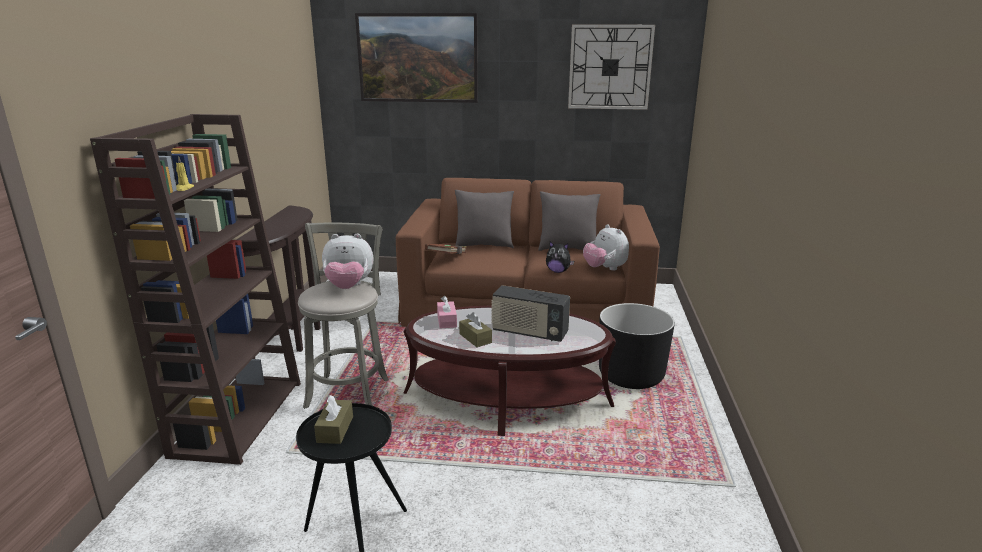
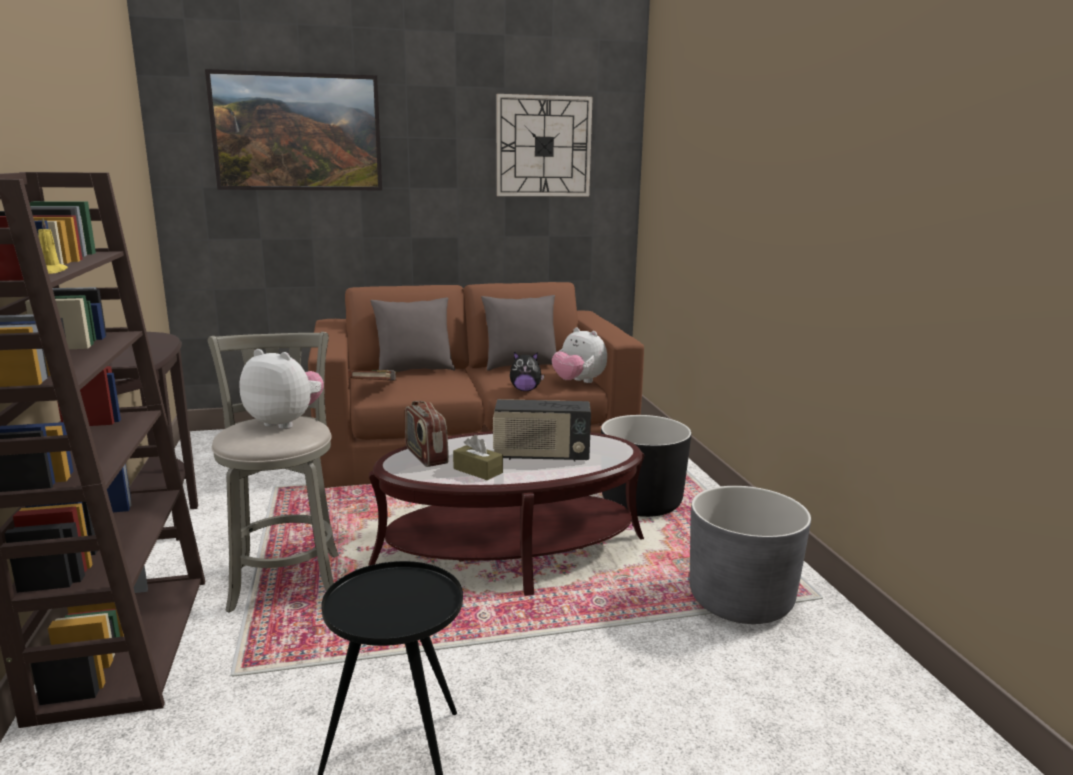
camera: 20 degrees left, 5 degrees down
(335, 429) = (376, 600): brown tissue box -> none
(349, 287) = (285, 422): plush toy -> plush toy turned 135 degrees counterclockwise
(447, 321) = (425, 456): pink tissue box -> radio
(662, 473) = (740, 600): none -> grey planter

